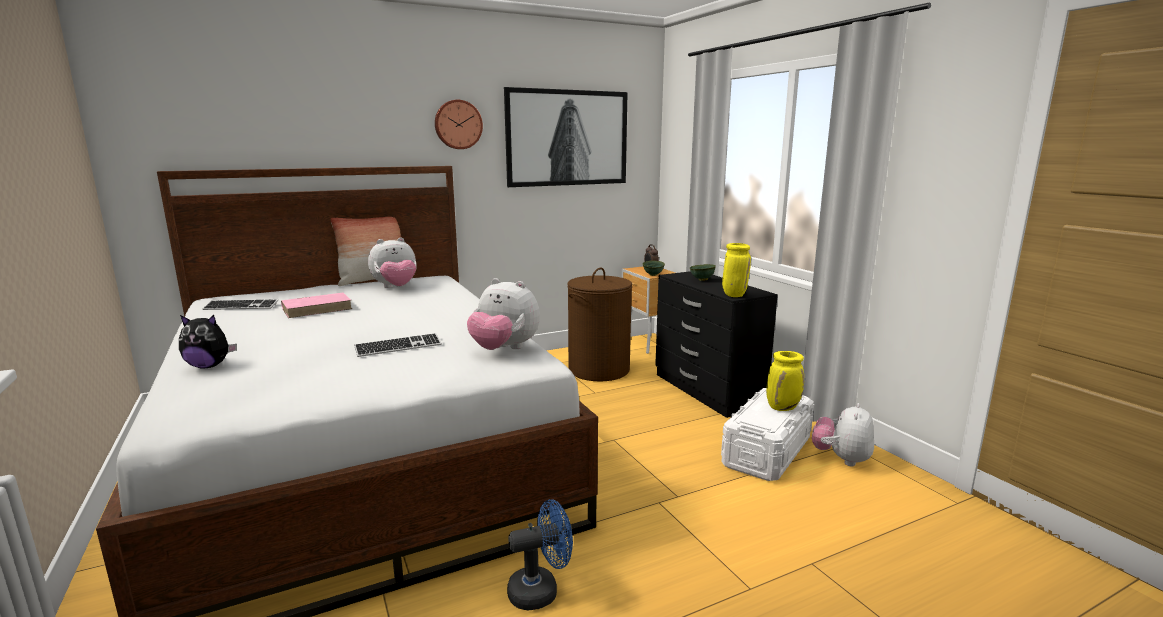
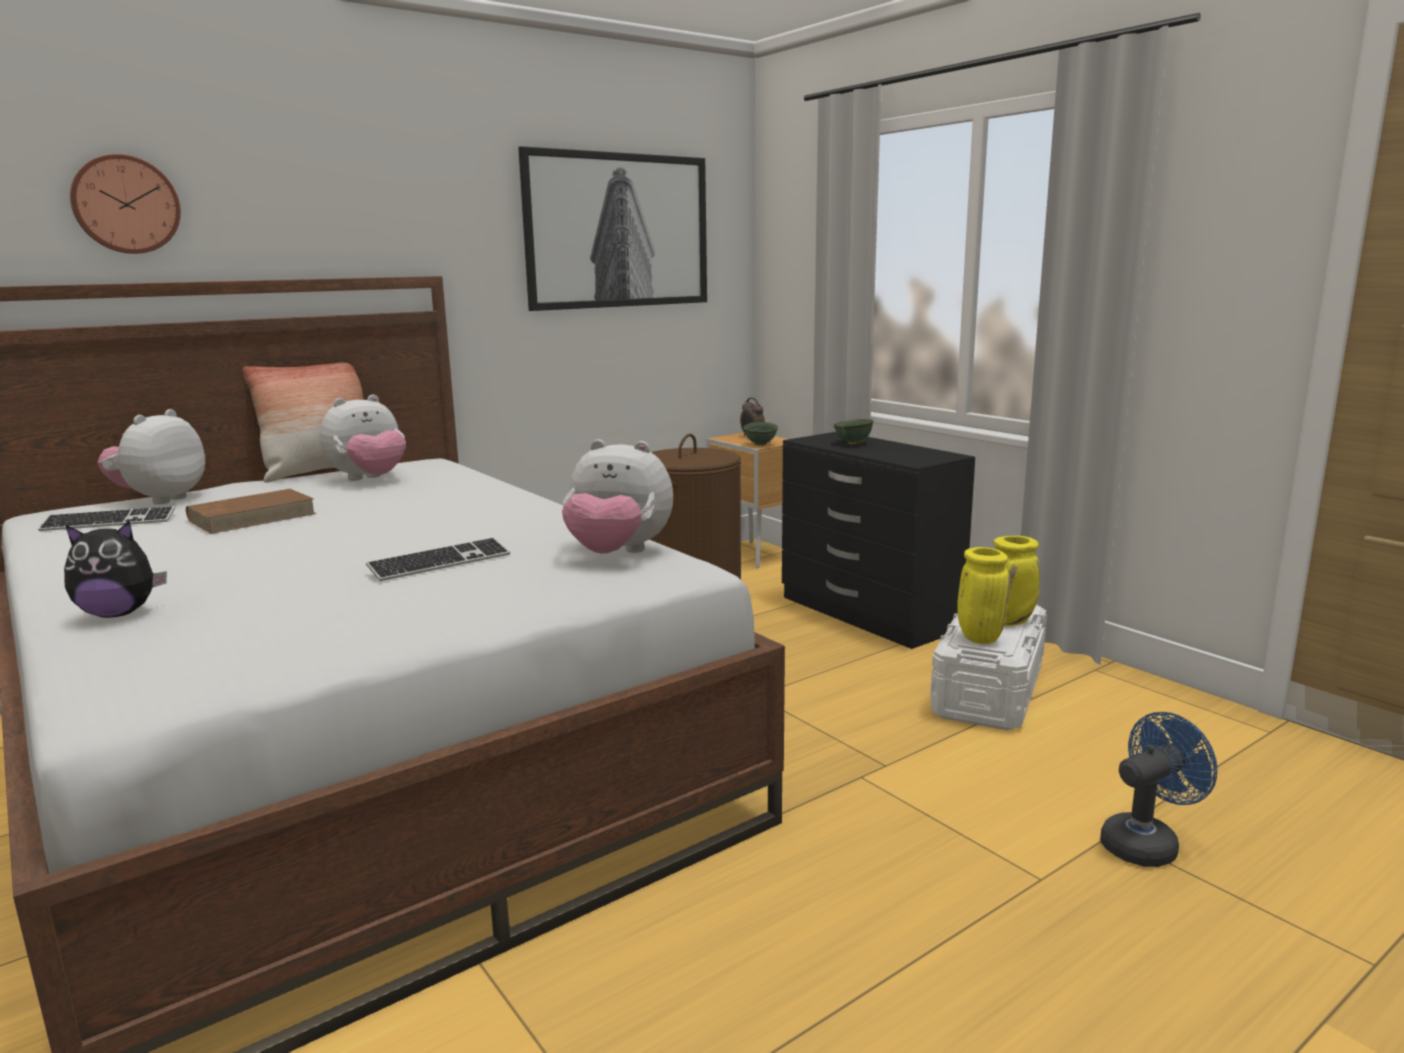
camera: 10 degrees left, 0 degrees up
(317, 308) = (253, 516): pink book -> brown book
(458, 124) = (447, 208): wall clock -> wall clock (125, 205)
(541, 590) = (734, 923): blue fan -> blue fan (1146, 843)
(733, 295) = (914, 460): yellow vase -> yellow vase (978, 638)
(841, 459) = (1095, 690): plush toy -> plush toy (160, 499)

